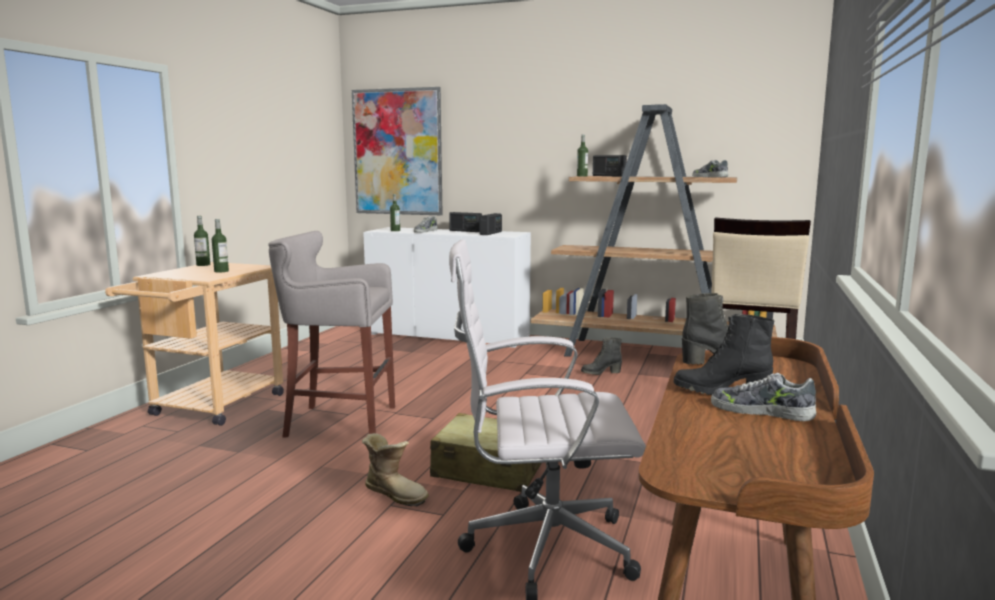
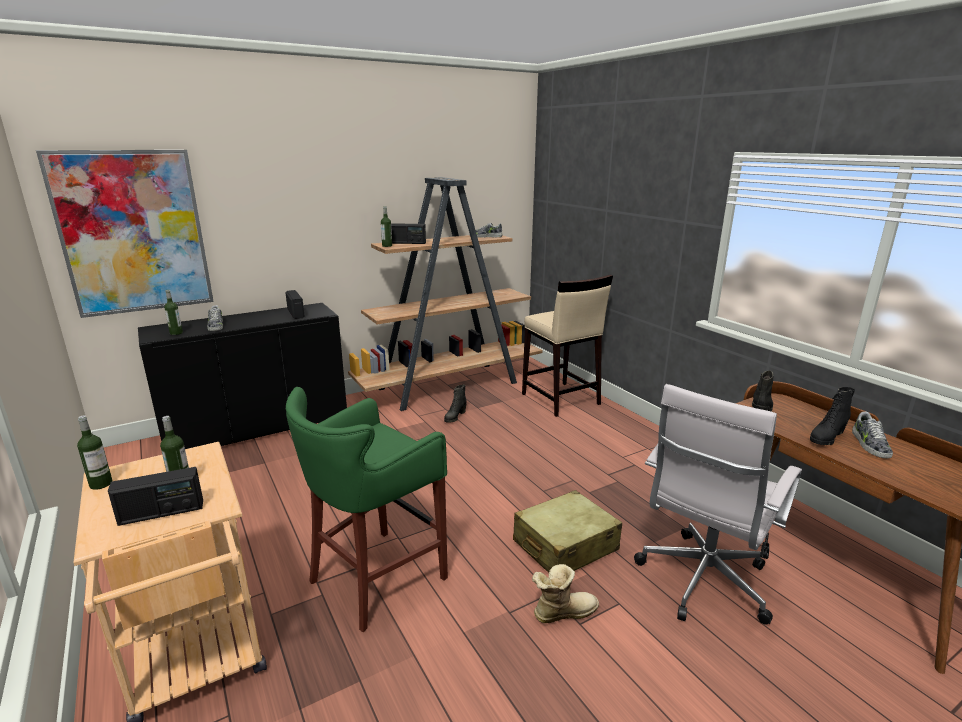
camera: 50 degrees left, 10 degrees up
(338, 422) = (374, 580): grey stool -> green stool
(448, 335) = (258, 427): white cabinet -> black cabinet
(465, 231) = (257, 315): radio -> radio (161, 513)
(761, 411) = (869, 444): shoe -> shoe turned 60 degrees counterclockwise

